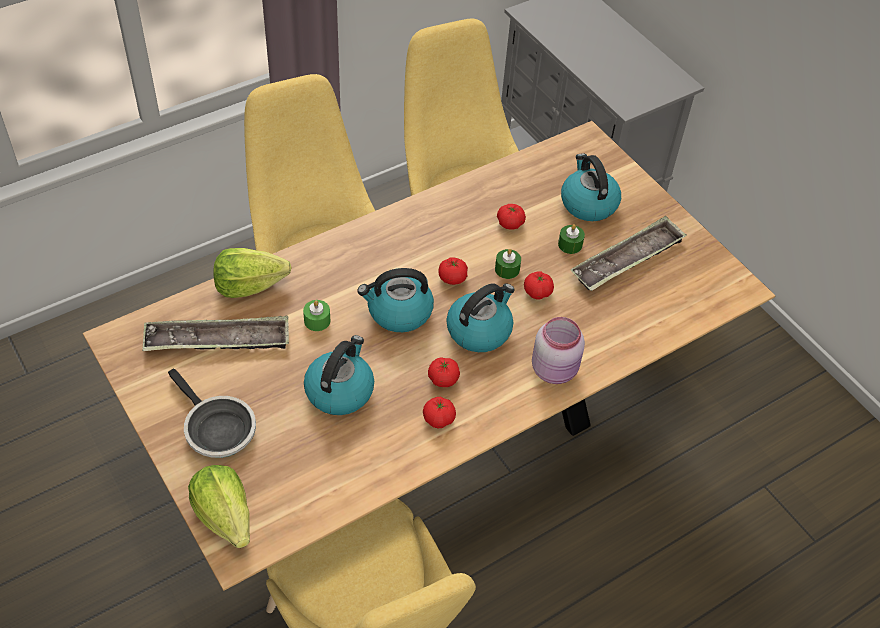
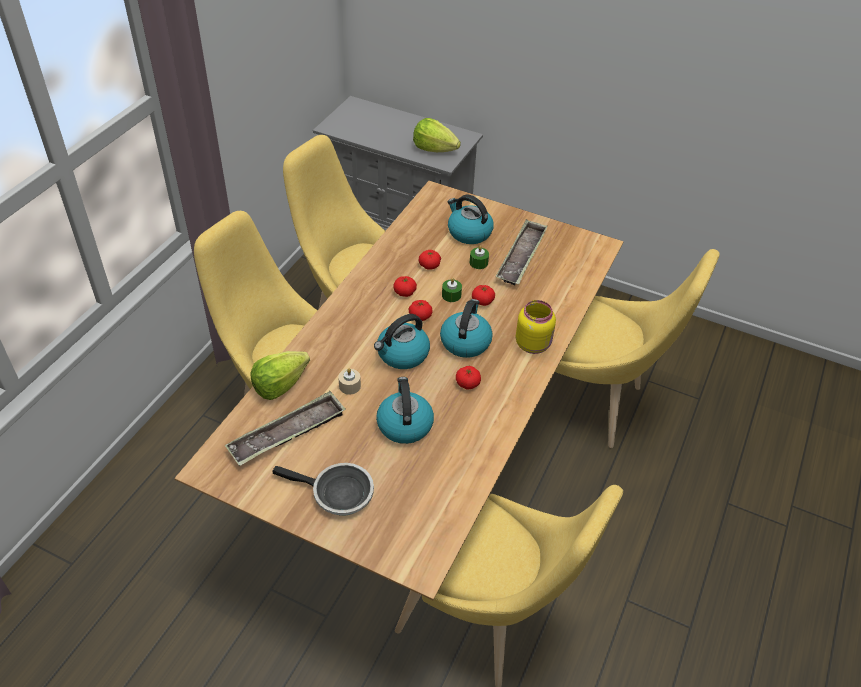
camera: 30 degrees left, 5 degrees down
(225, 516) = (394, 549): lettuce -> lettuce (434, 149)
(317, 320) = (349, 386): green candle -> beige candle
(438, 419) = (485, 410): tomato -> tomato (405, 292)
(555, 370) = (533, 344): pink jar -> yellow jar
(668, 478) = (590, 403): none -> yellow chair

